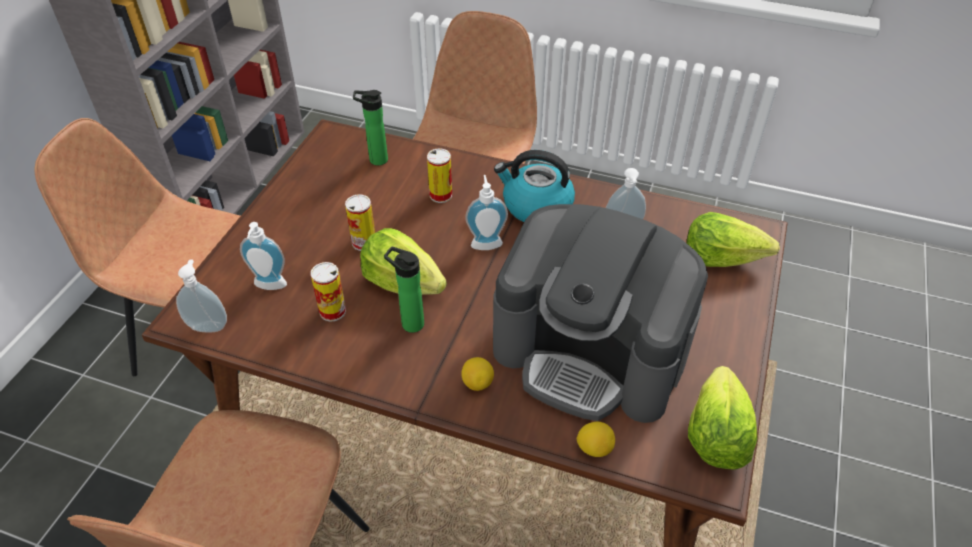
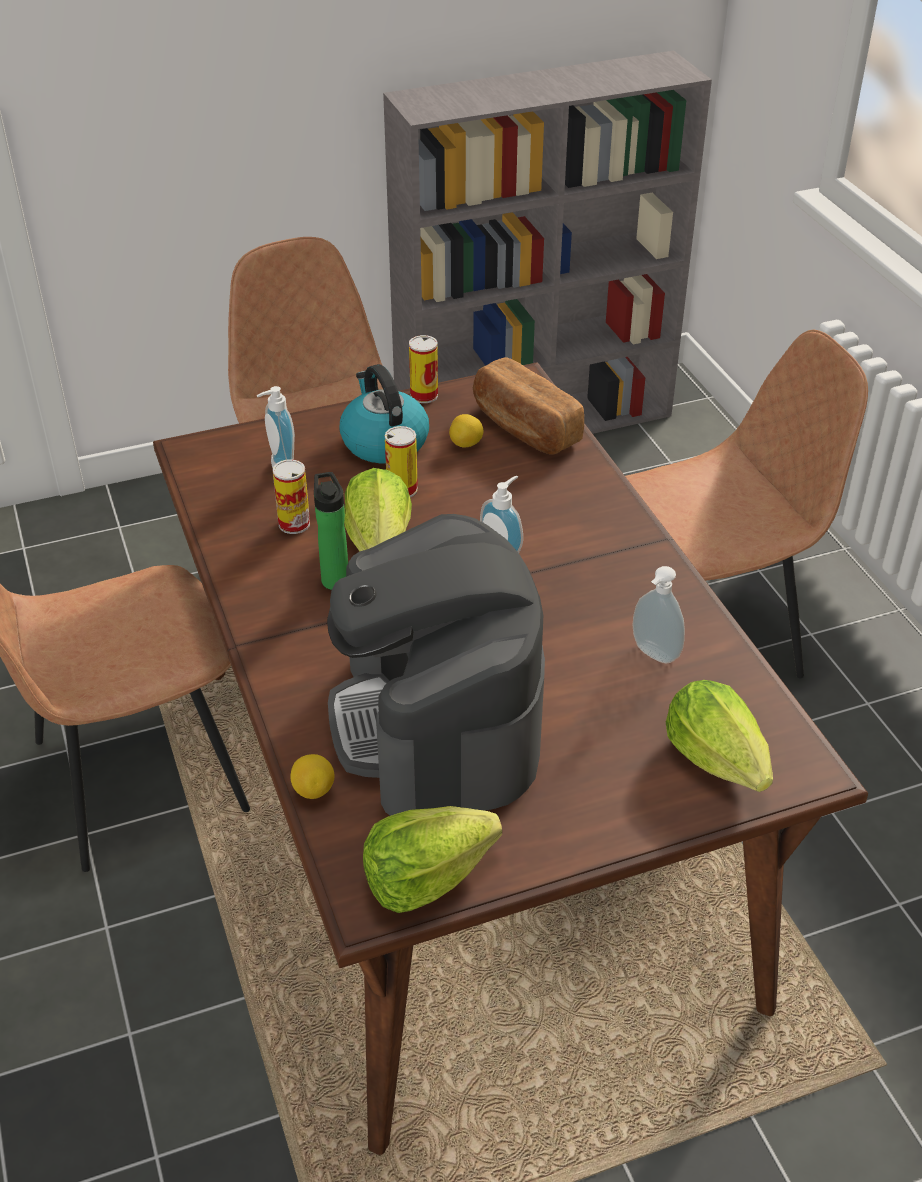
camera: 50 degrees right, 5 degrees down
(209, 325) = (199, 467): soap dispenser -> none
(375, 160) = (524, 428): bottle -> bread
(440, 195) = (531, 498): can -> can (424, 395)
(477, 383) = (309, 664): lemon -> lemon (466, 444)
(536, 206) = (604, 570): kettle -> kettle (383, 442)

